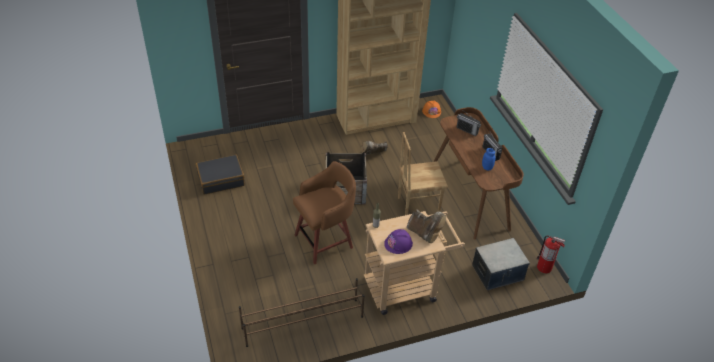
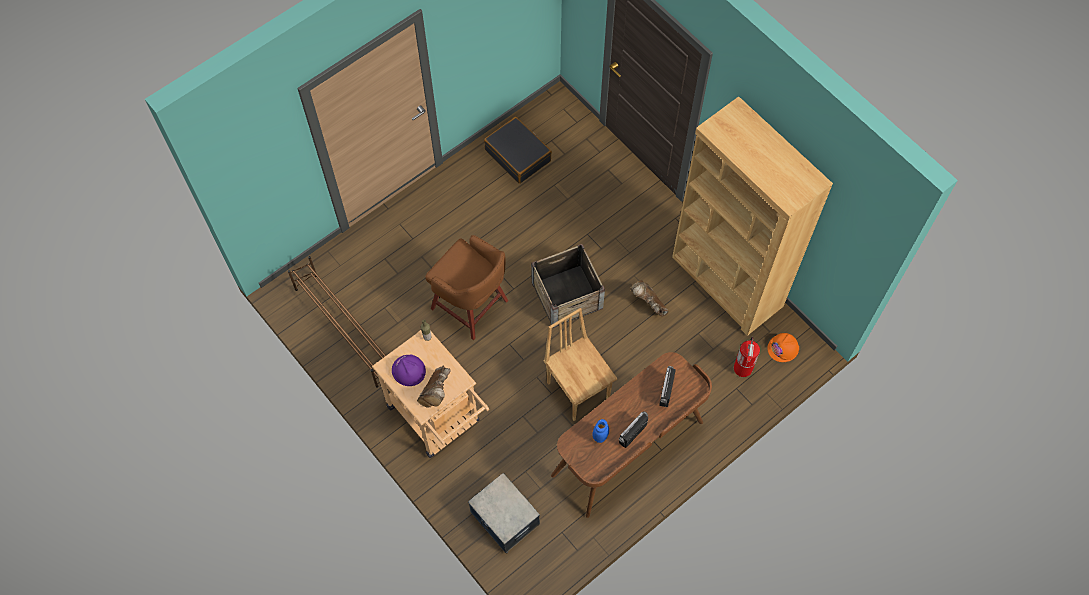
camera: 70 degrees right, 20 degrees up
(544, 267) = (539, 575): fire extinguisher -> fire extinguisher (743, 368)

